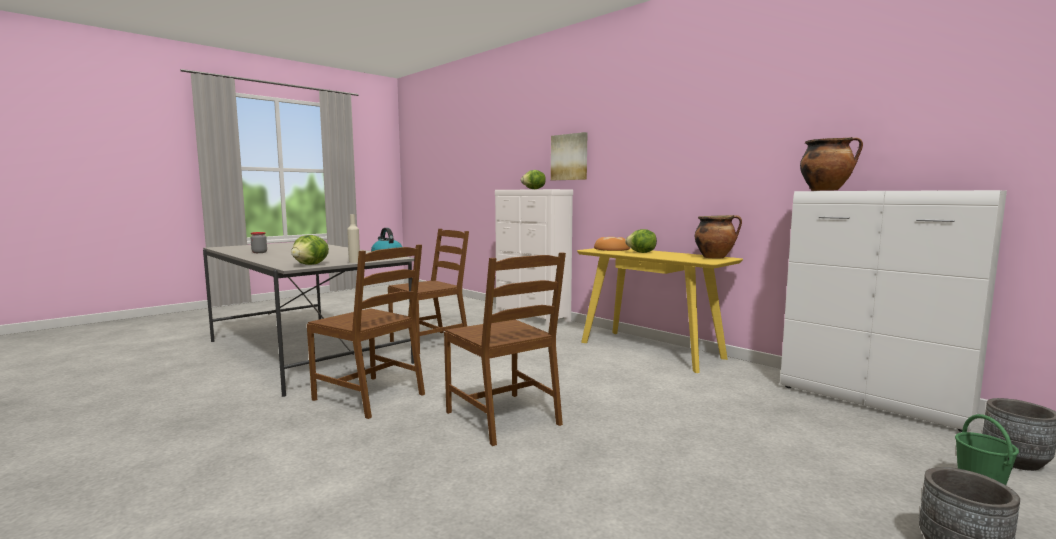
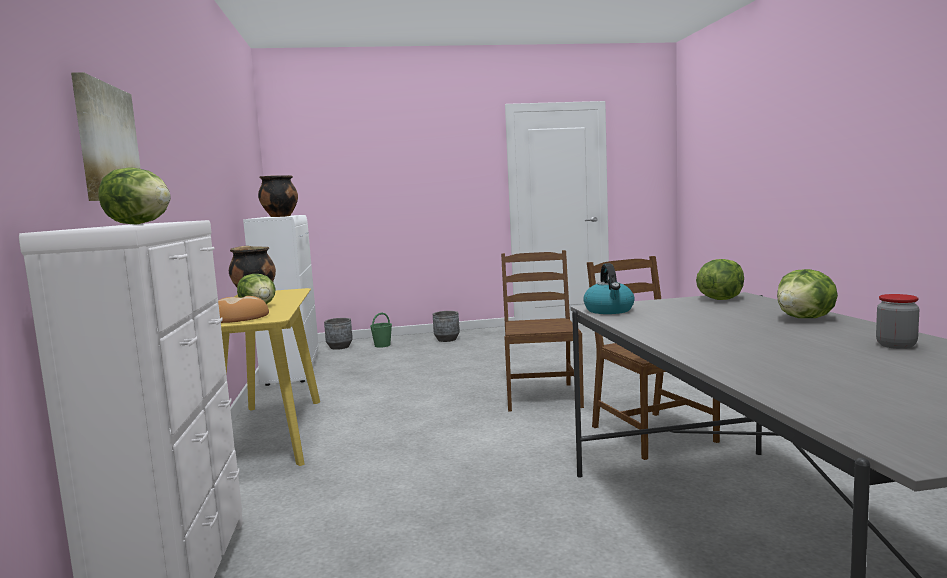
camera: 145 degrees left, 0 degrees up
(275, 258) = (806, 318): none -> lettuce
(354, 262) = (661, 301): beige bottle -> none
(430, 342) = (513, 529): brown chair -> none

